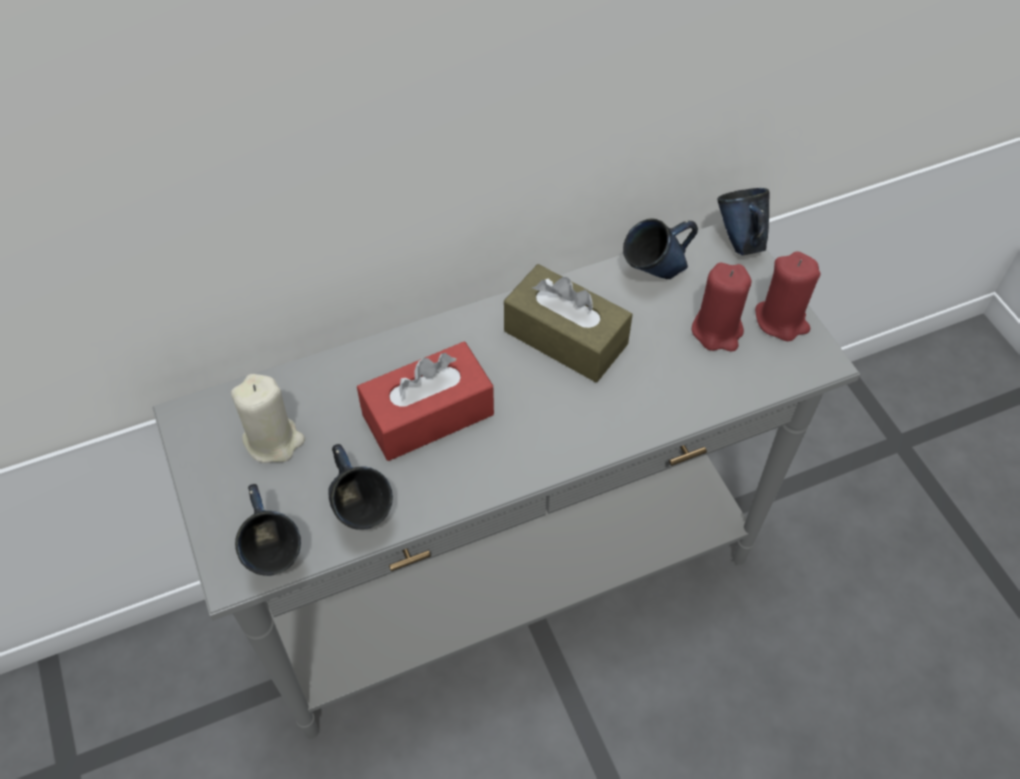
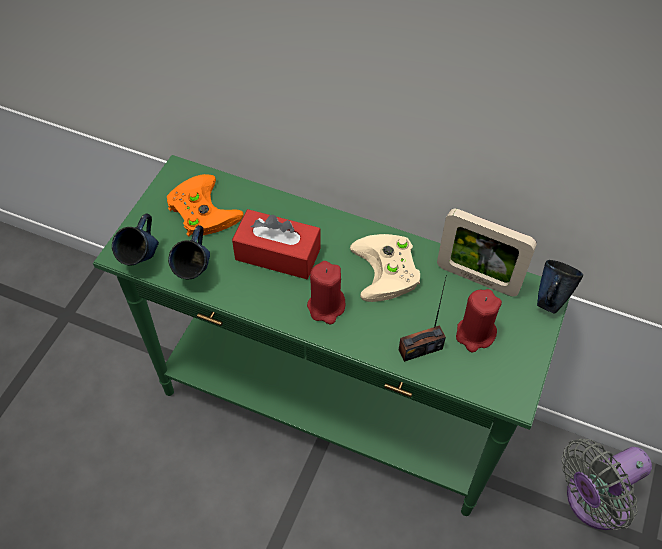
camera: 45 degrees right, 0 degrees up
(273, 440) = (200, 210): beige candle -> orange game controller
(511, 581) = (332, 409): grey console table -> green console table
(565, 337) = (388, 272): brown tissue box -> beige game controller
(655, 275) = (477, 279): blue mug -> picture frame
(687, 388) = (420, 349): none -> radio
(781, 320) = (520, 359): red candle -> red candle (326, 307)
(824, 447) = (592, 501): none -> grey fan

